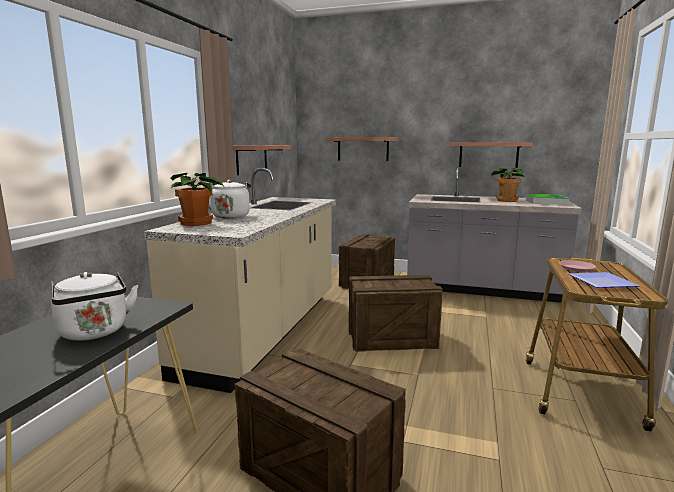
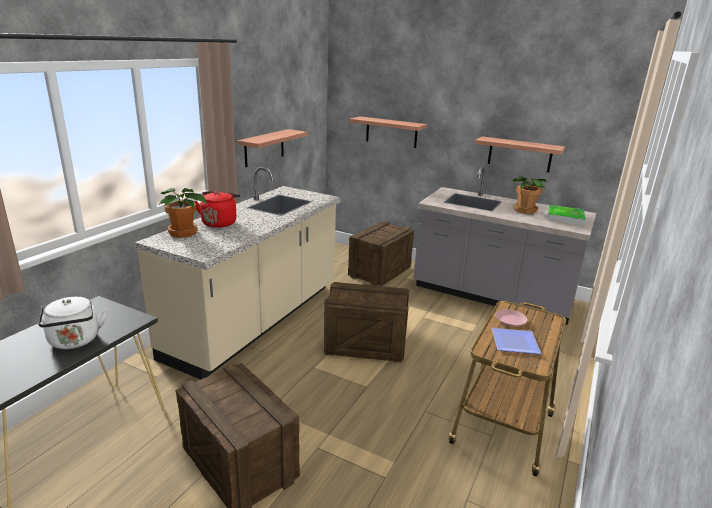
camera: 10 degrees right, 10 degrees up
(231, 216) = (220, 223): white kettle -> red kettle

